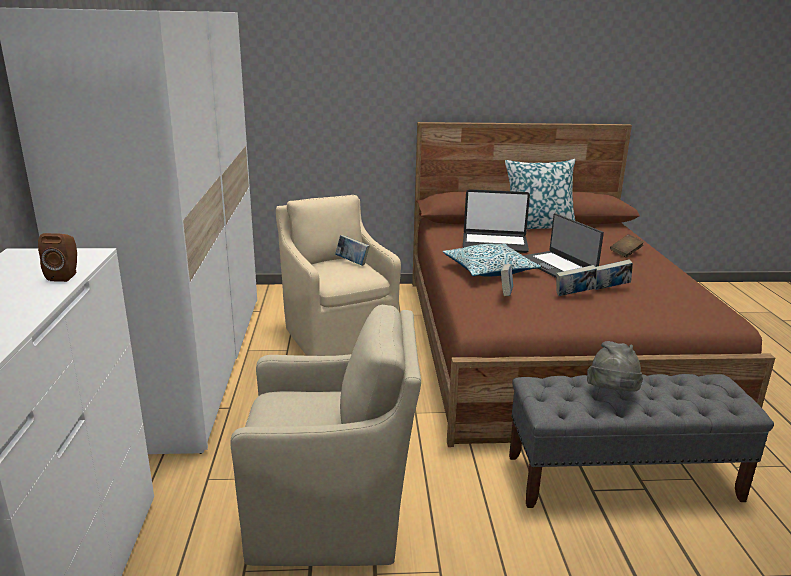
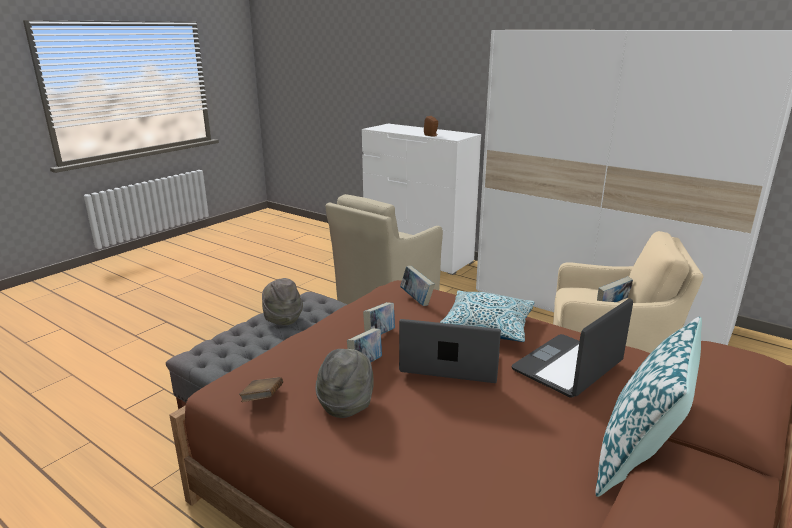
camera: 130 degrees right, 0 degrees up
(626, 253) = (439, 459): brown book -> brown book (263, 399)
(648, 280) = (346, 403): none -> grey hat

